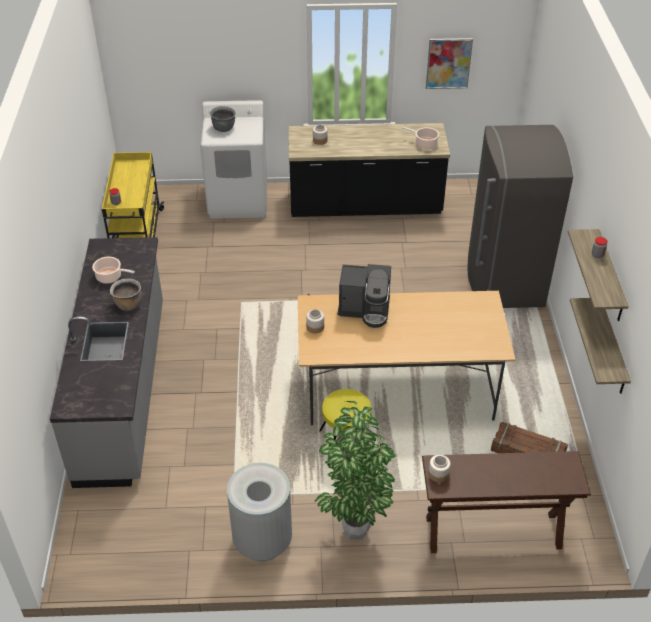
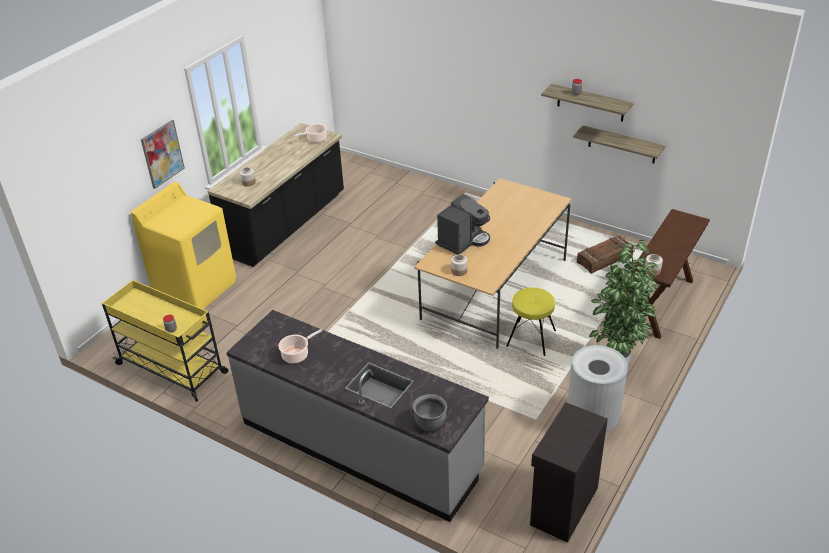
camera: 55 degrees left, 5 degrees down
(128, 304) = (345, 355): brown cooking pot -> none
(134, 562) = (562, 506): none -> black cabinet
(224, 128) = (175, 219): grey cooking pot -> grey cooking pot (430, 423)
(238, 200) = (196, 287): white washing machine -> yellow washing machine
(448, 63) = (283, 71): picture -> picture (162, 154)
(504, 281) = (439, 198): grey fridge -> none

